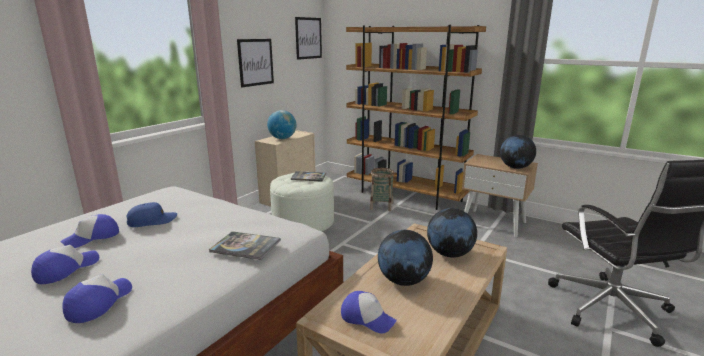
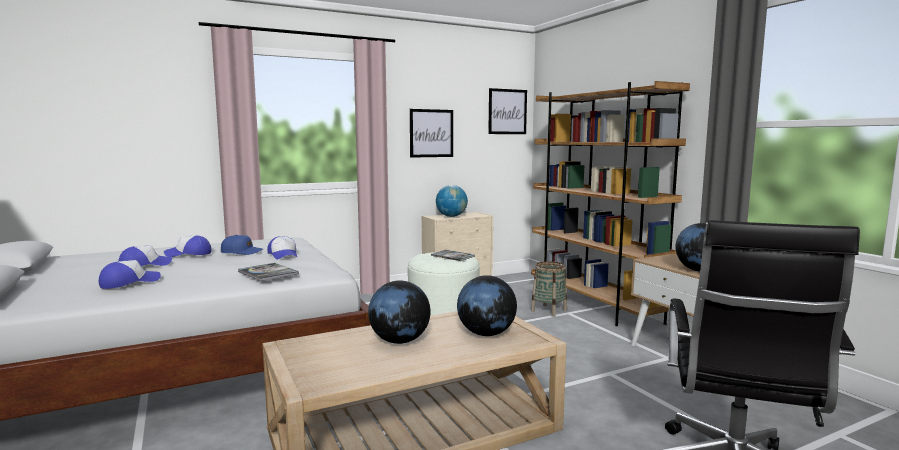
camera: 30 degrees right, 10 degrees down
(367, 318) = (320, 355): cap -> cap (283, 255)

